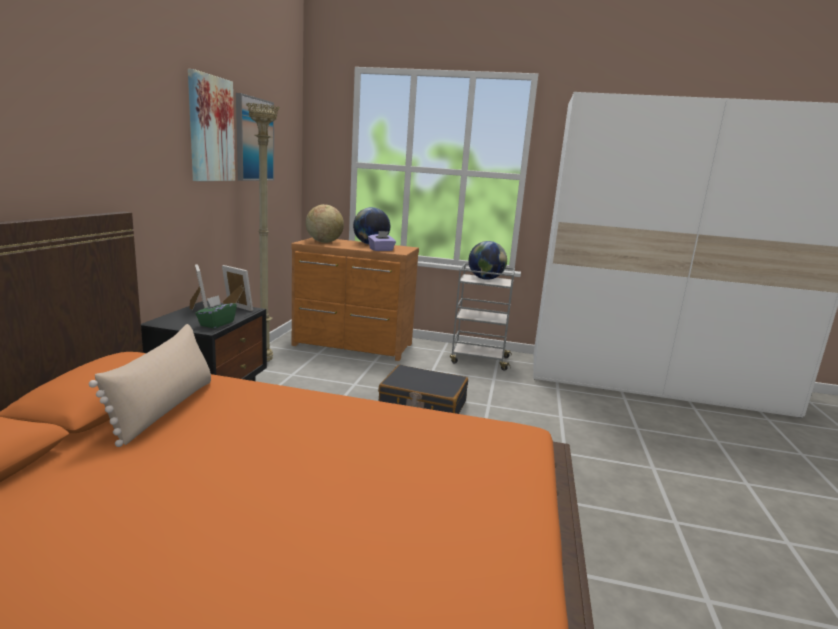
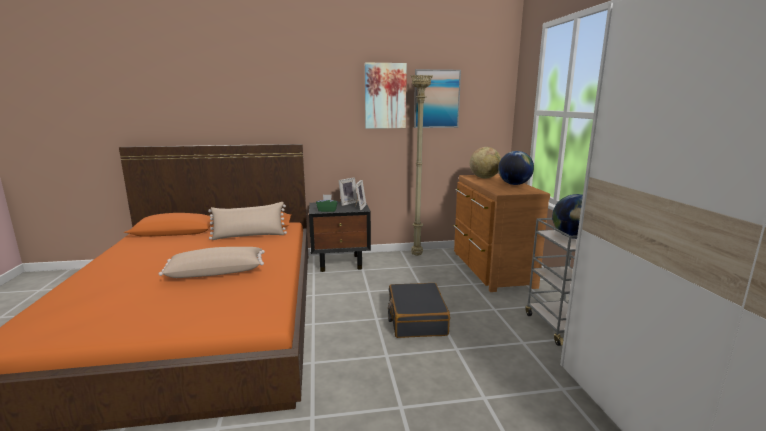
camera: 70 degrees right, 0 degrees up
(331, 453) = (216, 272): none -> beige pillow
(381, 250) = (497, 189): purple tissue box -> none

